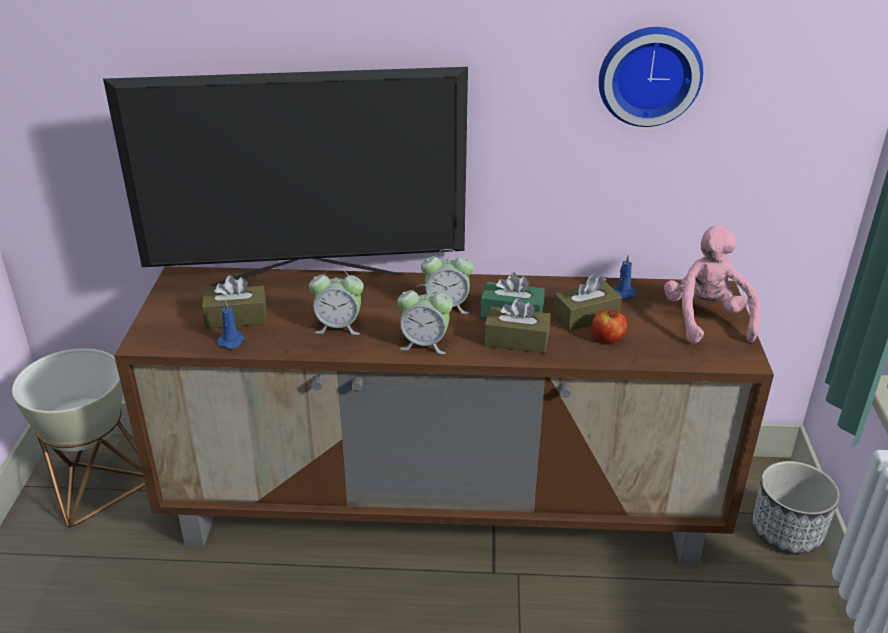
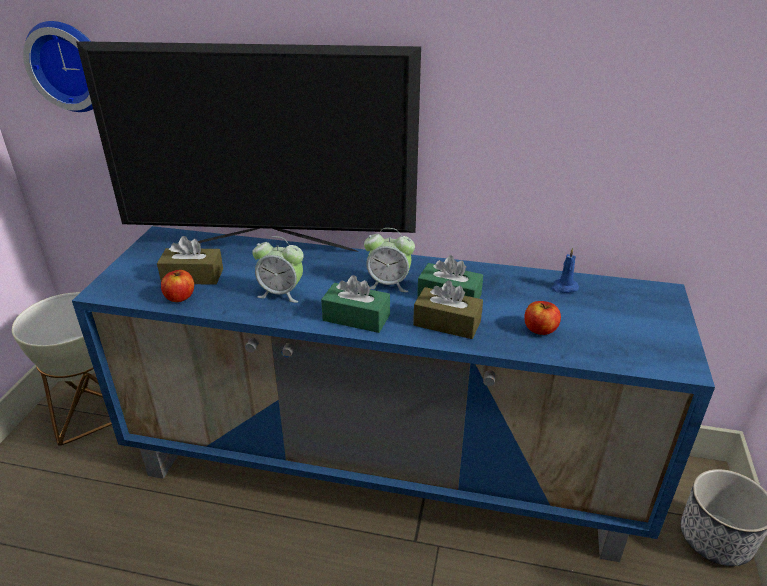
camera: 10 degrees right, 0 degrees up
(232, 341) = (180, 297): blue candle -> apple
(424, 344) = (356, 318): alarm clock -> green tissue box
(445, 500) = (385, 462): brown tv stand -> blue tv stand
(585, 317) = (522, 306): brown tissue box -> none
(649, 74) = (607, 62): wall clock -> wall clock (71, 65)
(706, 319) = (647, 321): pink plush toy -> none

